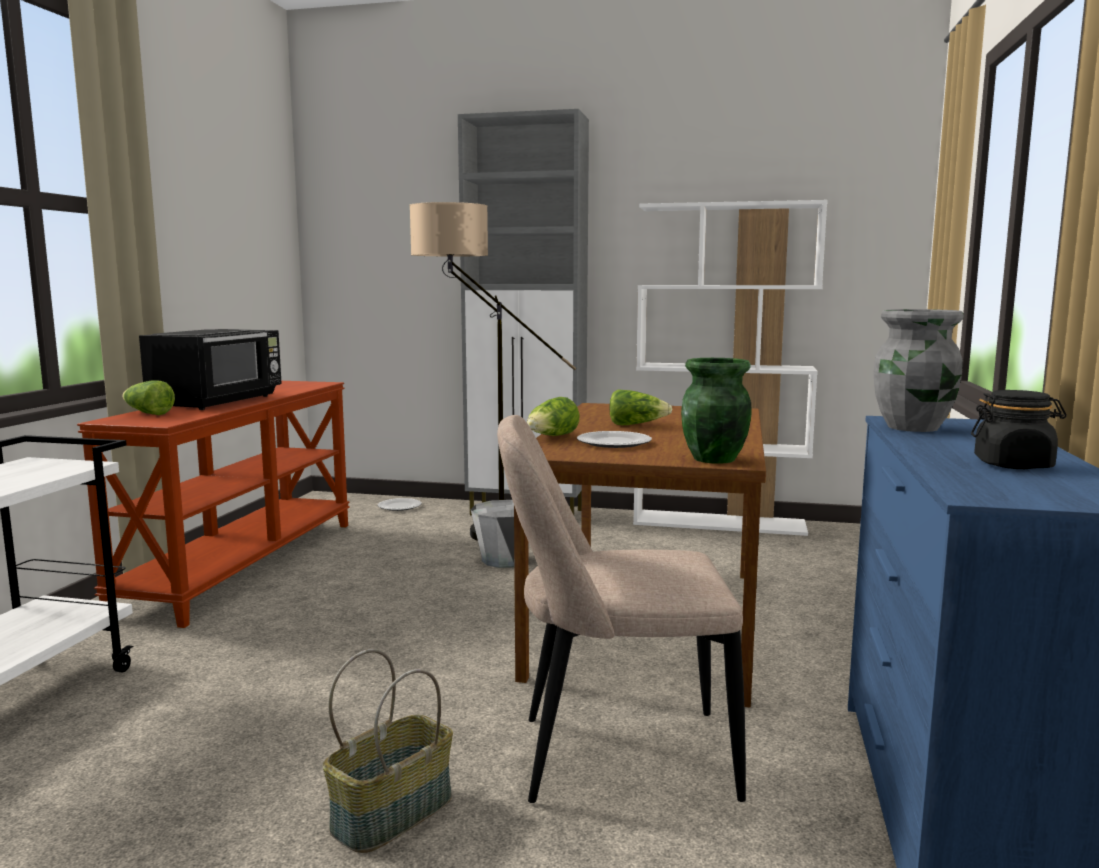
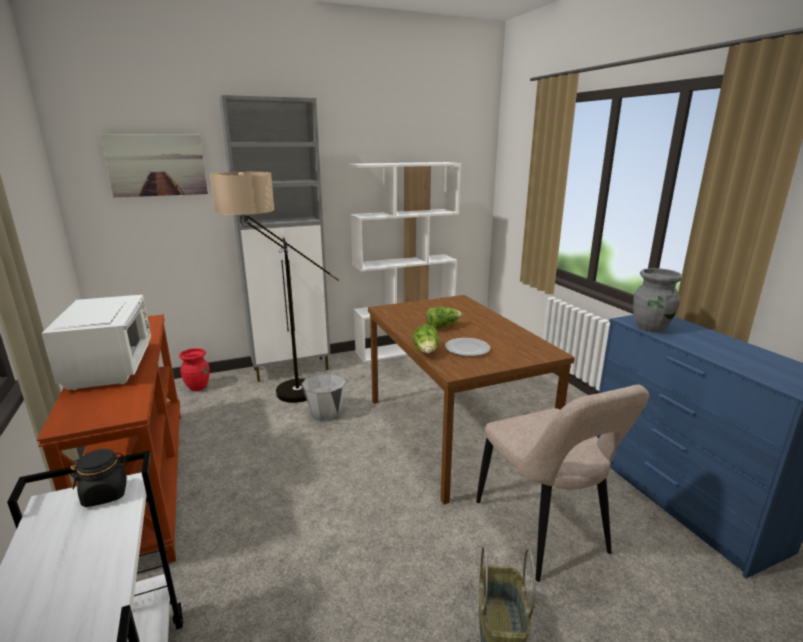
camera: 35 degrees left, 10 degrees up
(148, 413) = (82, 403): lettuce -> none
(219, 401) = (112, 366): black microwave -> white microwave
(399, 211) = (157, 165): none -> picture
(400, 506) = (198, 387): plate -> red vase
(614, 757) = (544, 531): beige chair -> beige chair turned 75 degrees counterclockwise
(714, 459) = (539, 353): green vase -> none
(1013, 465) = (747, 356): black jar -> black jar (106, 494)

